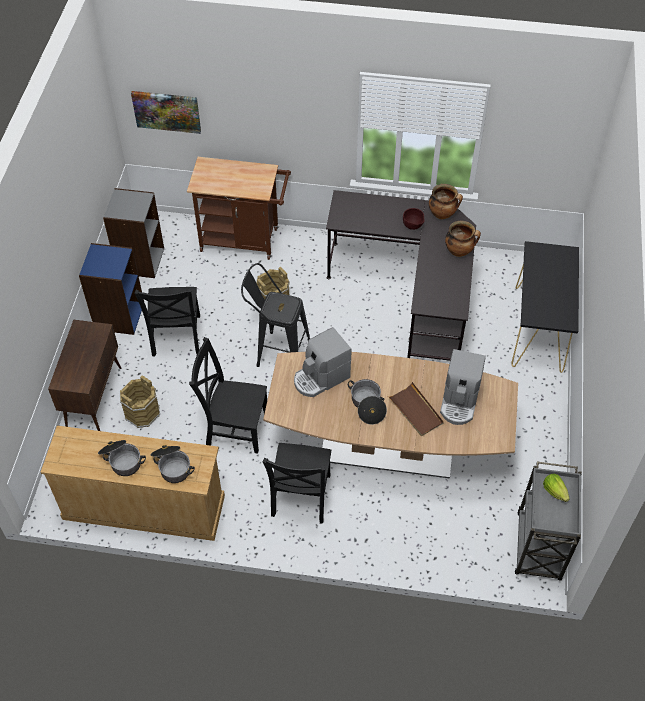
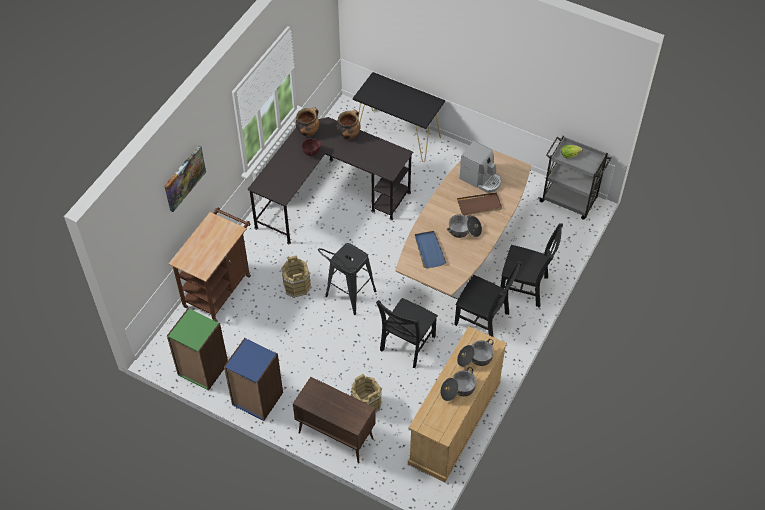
camera: 70 degrees left, 0 degrees up
(140, 260) = (202, 369): grey bookcase -> green bookcase
(167, 111) = (143, 251): picture -> picture (184, 178)
(176, 337) = (300, 362): black chair -> black chair (526, 287)
(321, 378) = (429, 250): coffee machine -> blue tray

